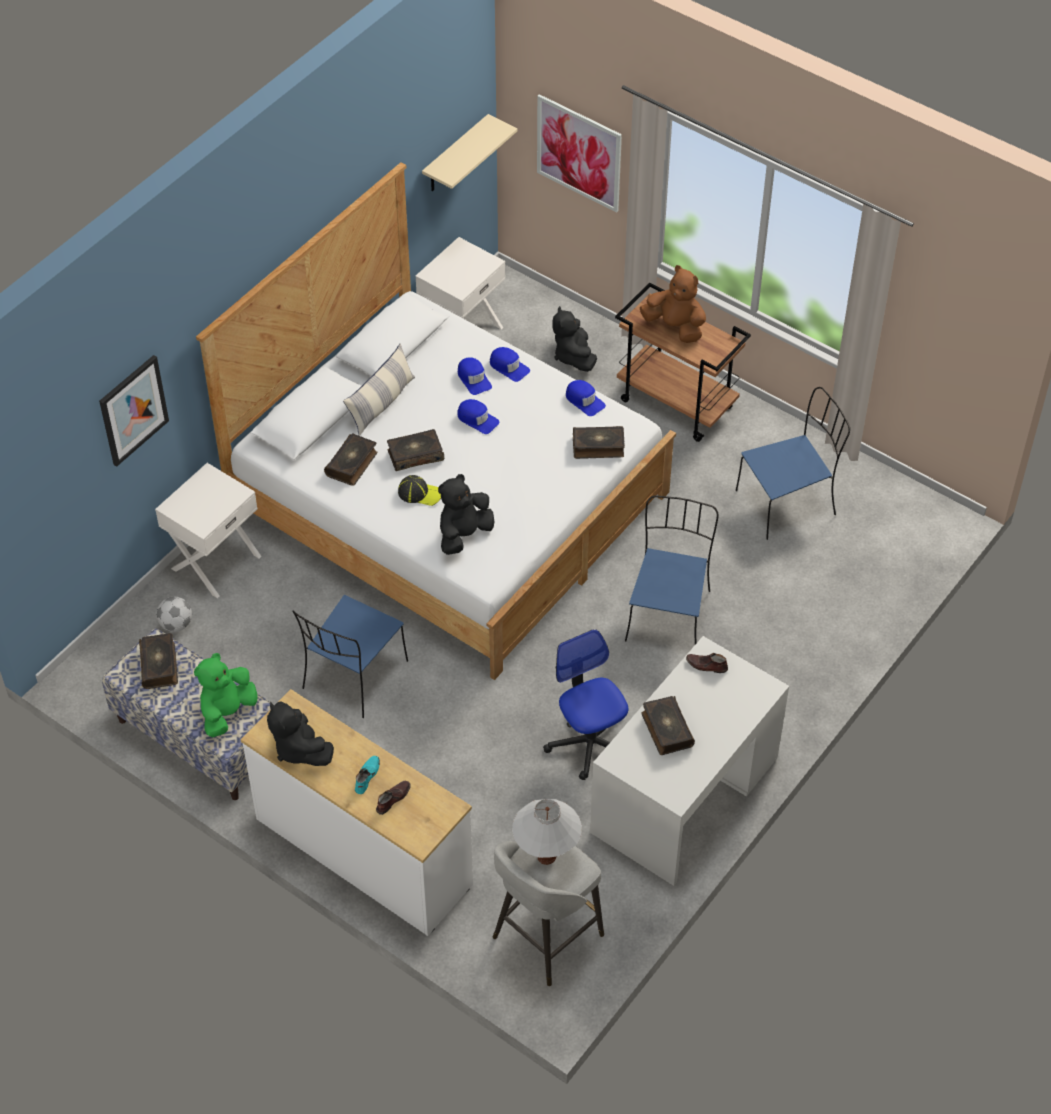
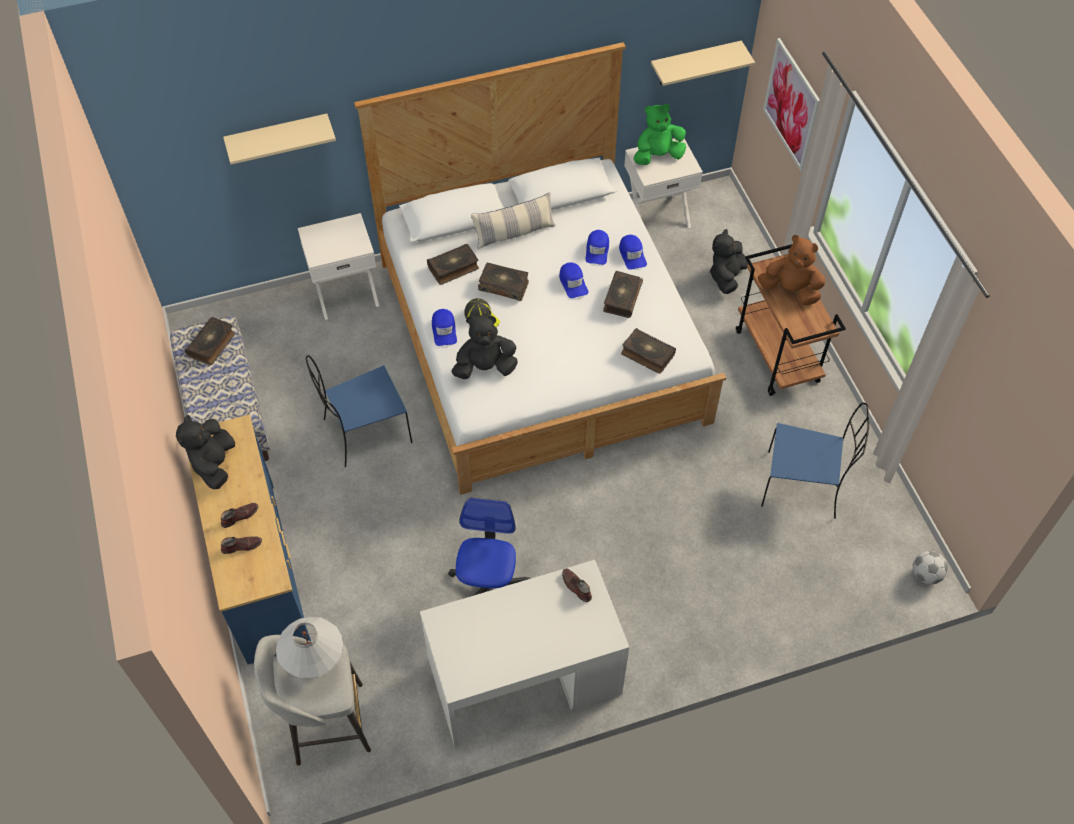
camera: 35 degrees right, 5 degrees up
(133, 410) = (278, 137): picture -> beige shelf
(176, 624) = (283, 323): football -> football (925, 575)
(227, 712) = (224, 406): green plush toy -> green plush toy (657, 156)
(363, 852) = (259, 569): white dresser -> blue dresser
(366, 776) = (240, 516): turquoise shoe -> brown shoe
(584, 400) = (668, 312): blue cap -> blue cap (444, 330)
(666, 730) = (498, 621): book -> book (621, 298)
(668, 614) = (633, 521): blue chair -> none
(675, 327) = (790, 290): brown plush toy -> brown plush toy turned 45 degrees counterclockwise

